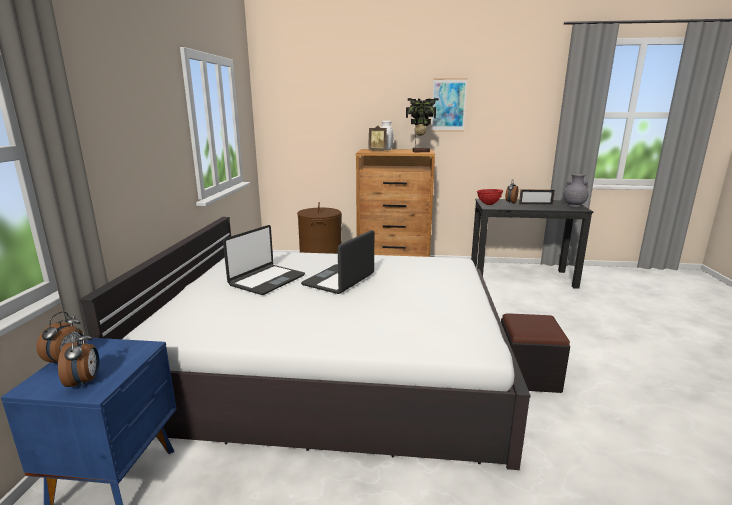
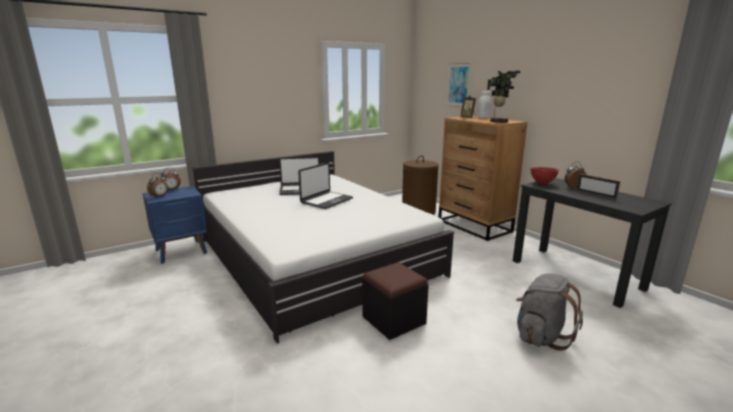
camera: 50 degrees right, 0 degrees up
(339, 280) = (326, 201): laptop -> laptop turned 135 degrees clockwise
(448, 105) = (548, 77): picture -> picture (458, 85)
(573, 205) = (640, 206): grey vase -> none
(598, 328) = (541, 336): none -> grey backpack

